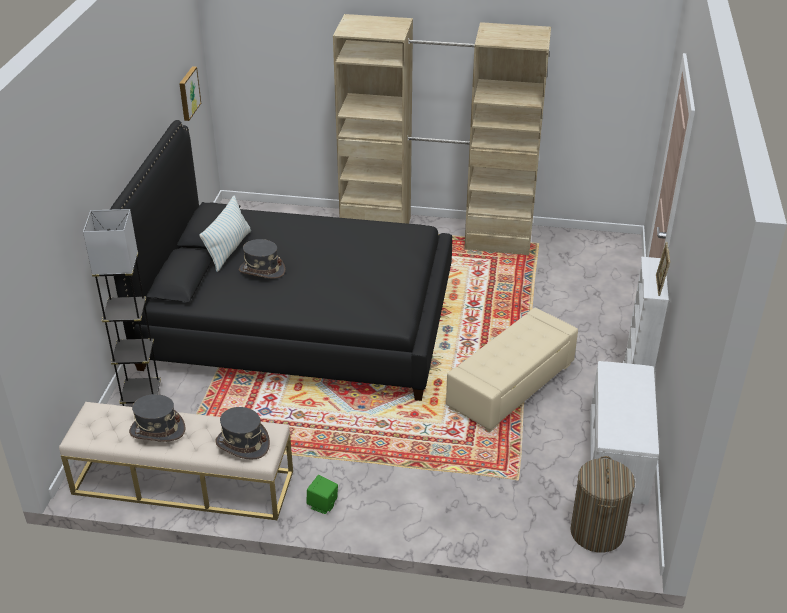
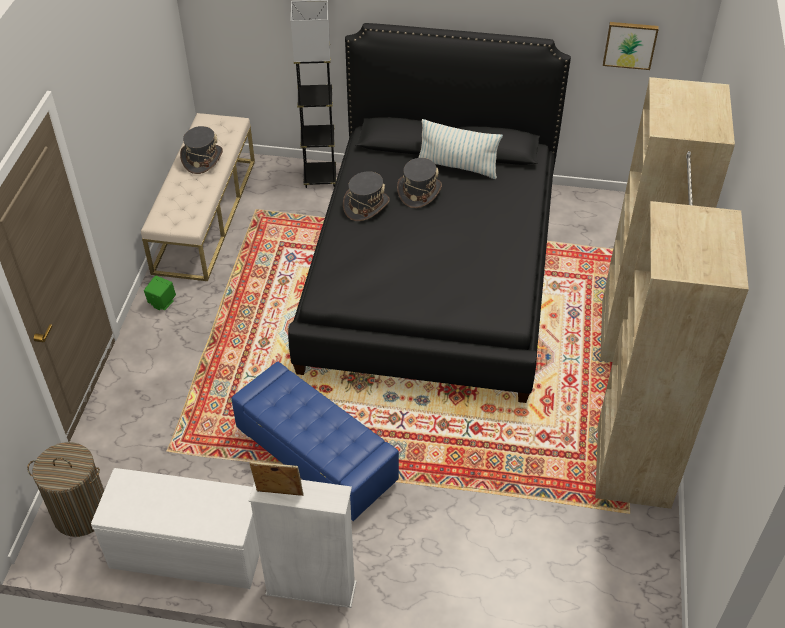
camera: 90 degrees right, 10 degrees up
(242, 444) = (175, 208): grey hat -> grey hat (366, 205)
(511, 386) = (315, 456): beige ottoman -> blue ottoman

